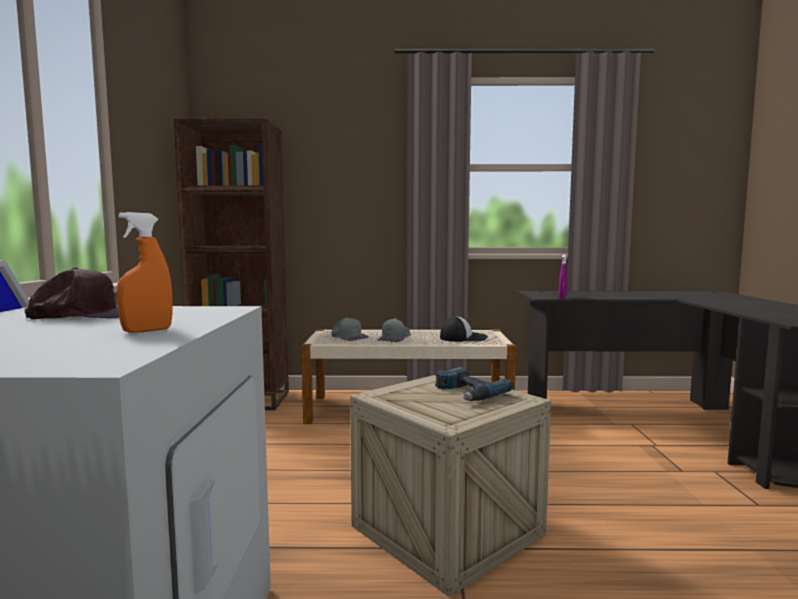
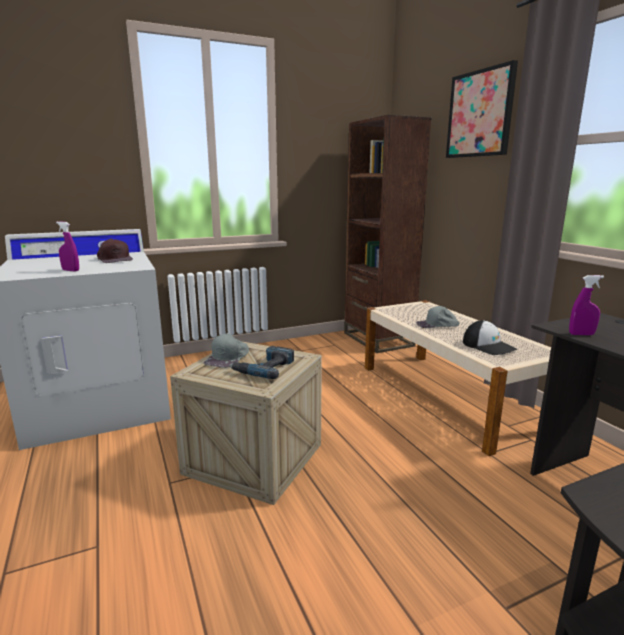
camera: 65 degrees right, 10 degrees up
(147, 330) = (70, 270): orange spray bottle -> purple spray bottle
(347, 136) = (480, 114): none -> picture
(349, 337) = (414, 312): grey cap -> grey cap (228, 358)

